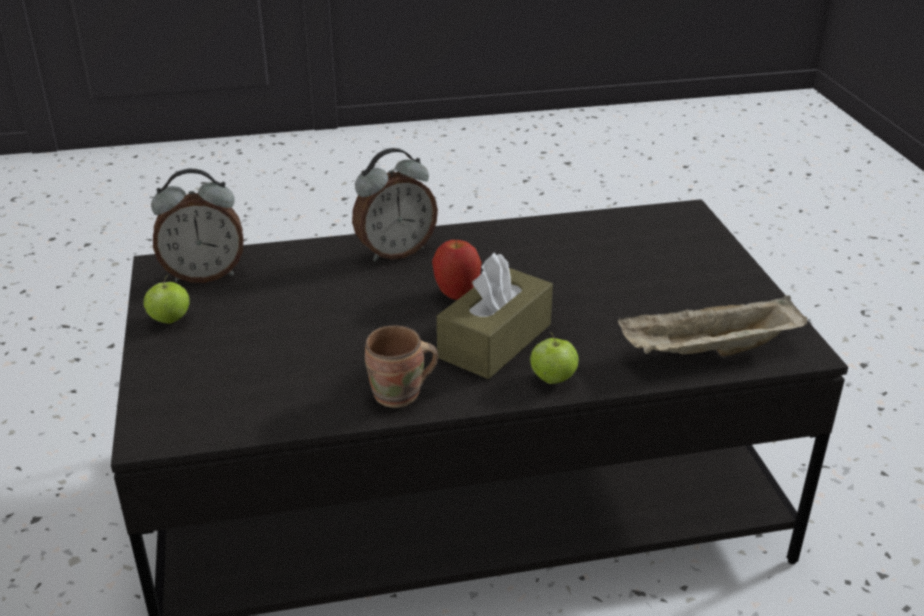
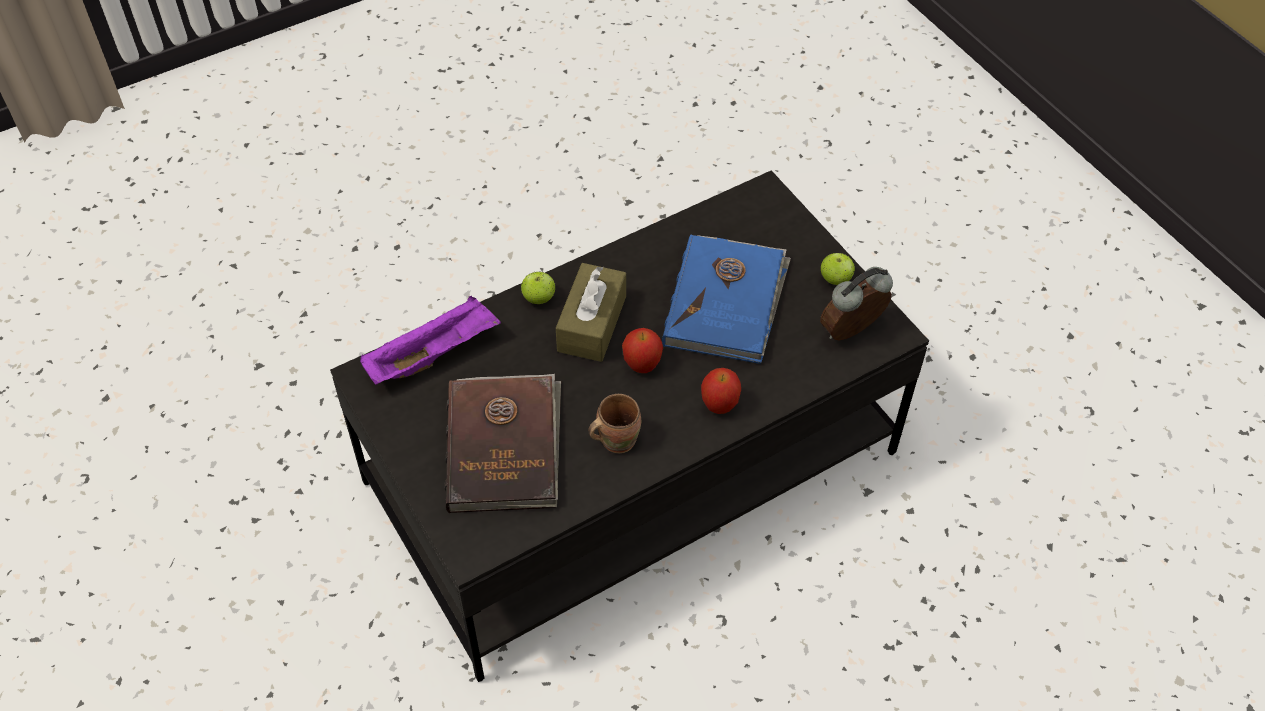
camera: 160 degrees right, 20 degrees up
(317, 327) = (726, 302): none -> blue book
(395, 251) = (719, 406): alarm clock -> apple
(400, 396) = (634, 257): brown mug -> brown mug (615, 439)
(636, 266) = (505, 446): none -> brown book
(708, 352) = (434, 354): beige tray -> purple tray

